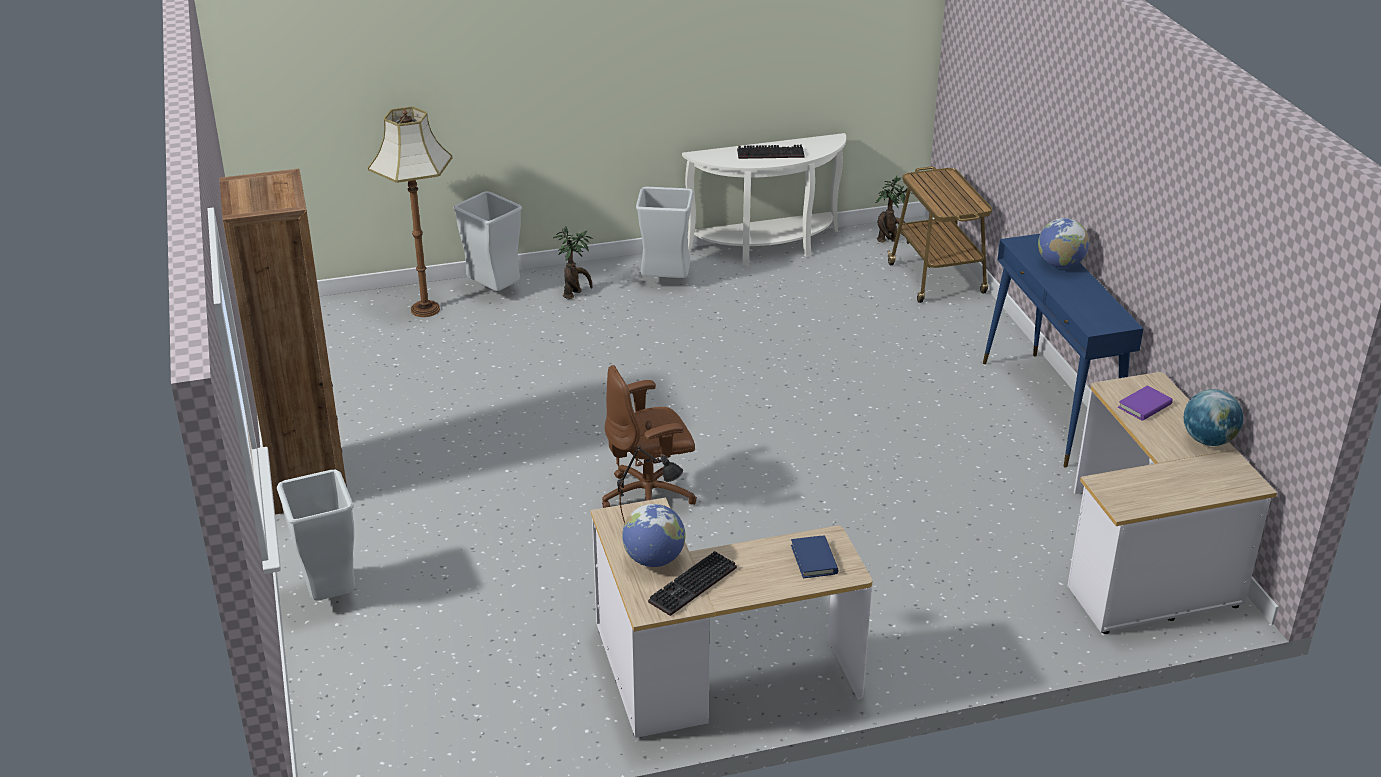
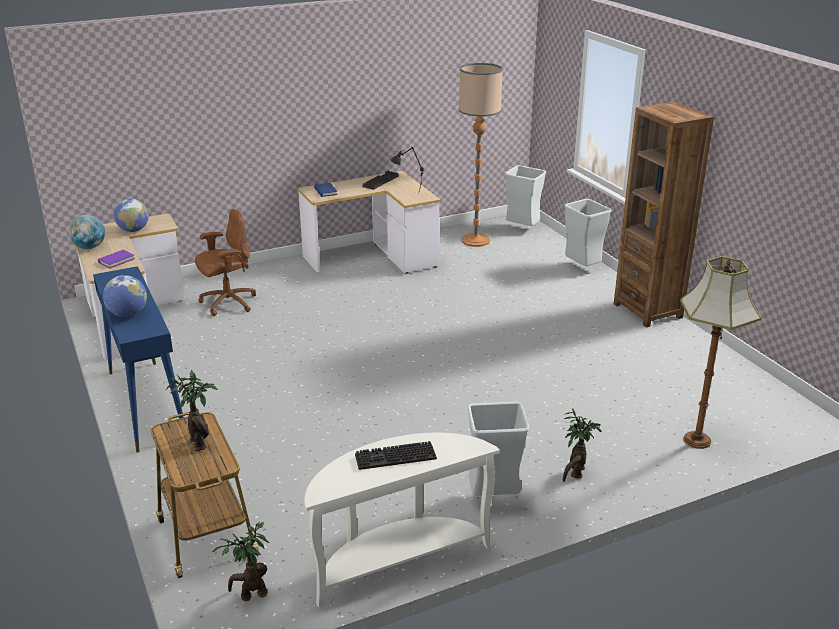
camera: 170 degrees right, 5 degrees down
(483, 708) = (475, 240): none -> floor lamp
(493, 291) = (653, 467): grey trash can -> grey trash can (522, 229)
(649, 497) = (434, 322): brown office chair -> brown office chair (227, 303)
(654, 560) = (401, 186): globe -> globe (133, 230)
(942, 196) = (199, 442): none -> potted plant

